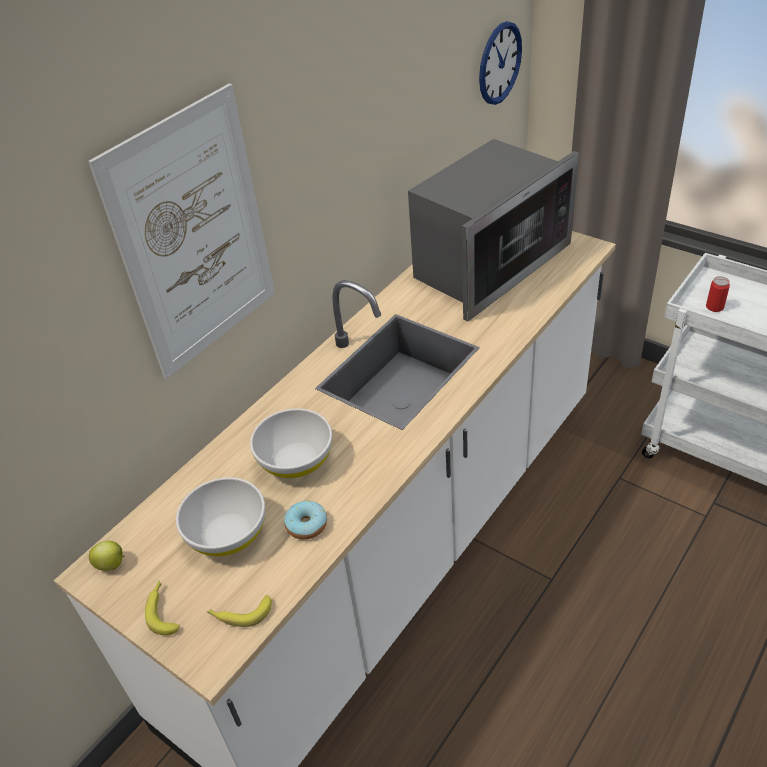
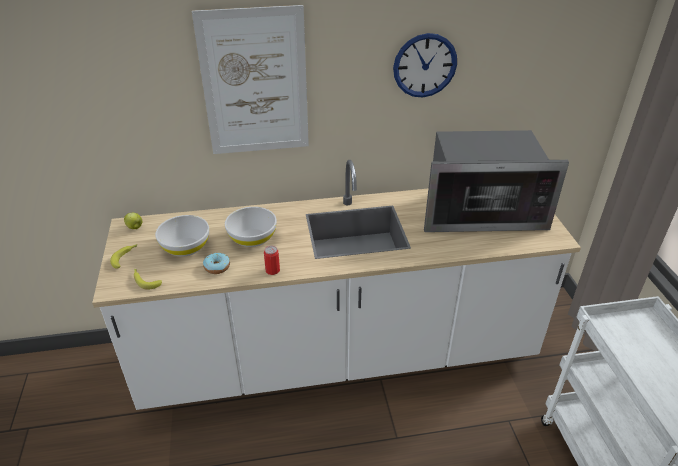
camera: 40 degrees right, 5 degrees down
(499, 63) = (580, 85): wall clock -> wall clock (425, 65)
(714, 307) = (621, 334): can -> can (272, 270)

